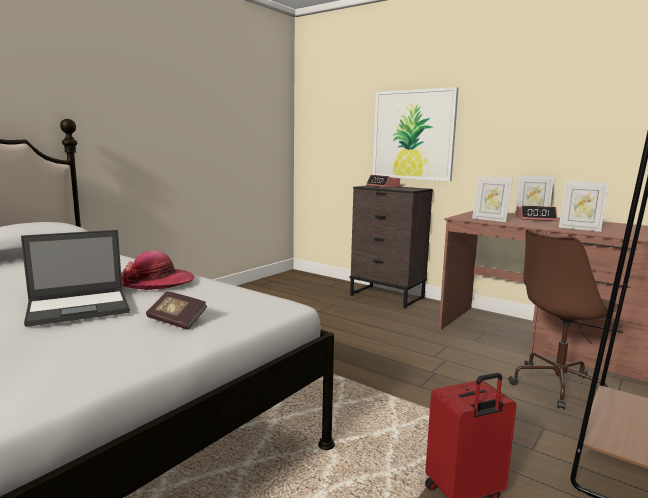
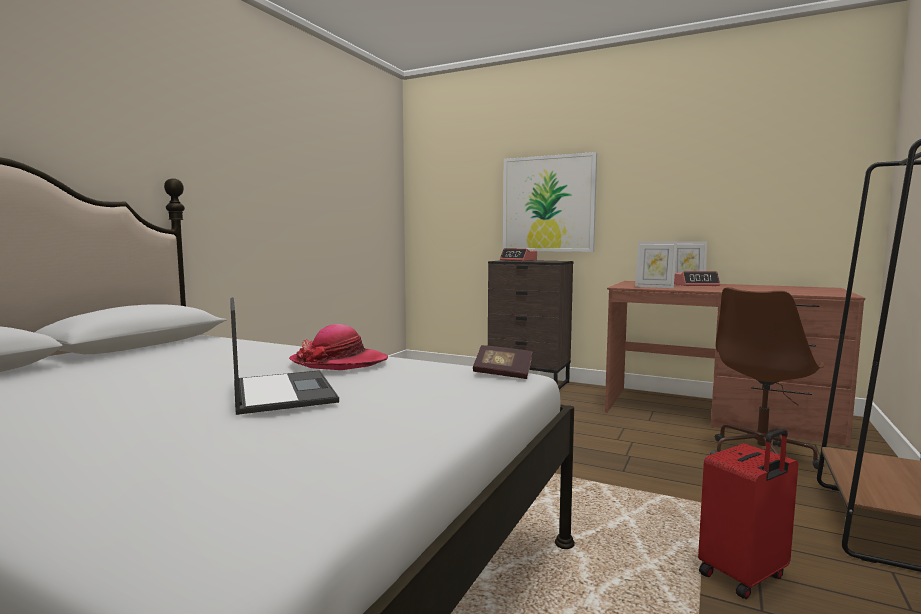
camera: 10 degrees left, 5 degrees down
(80, 308) = (282, 392): laptop -> laptop turned 75 degrees counterclockwise
(177, 321) = (419, 397): book -> book (502, 374)
(580, 229) = (753, 290): picture frame -> none

